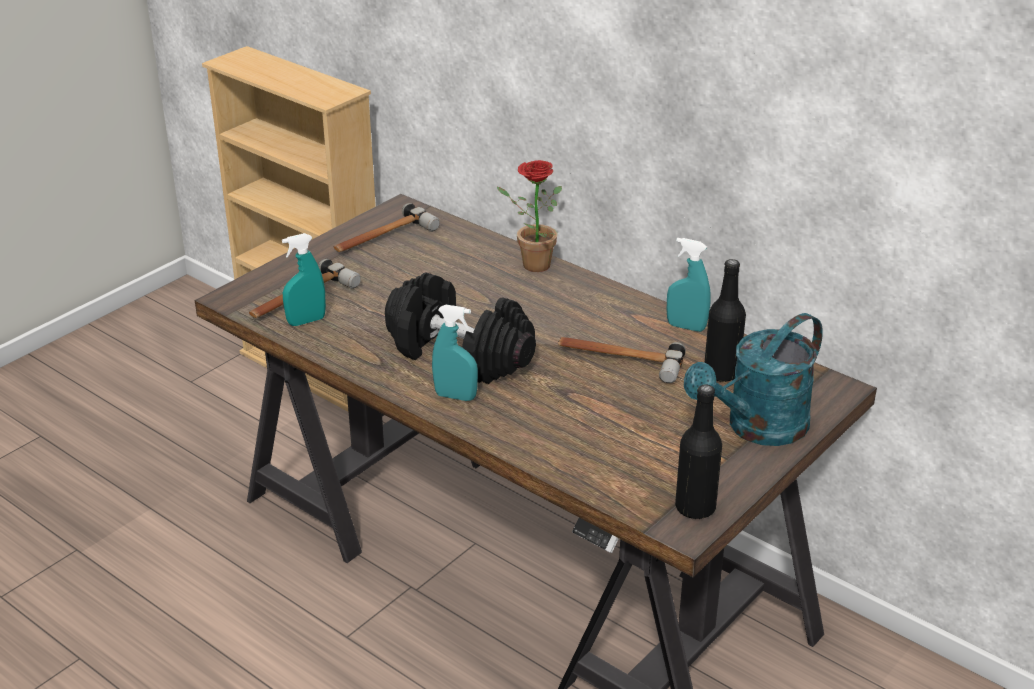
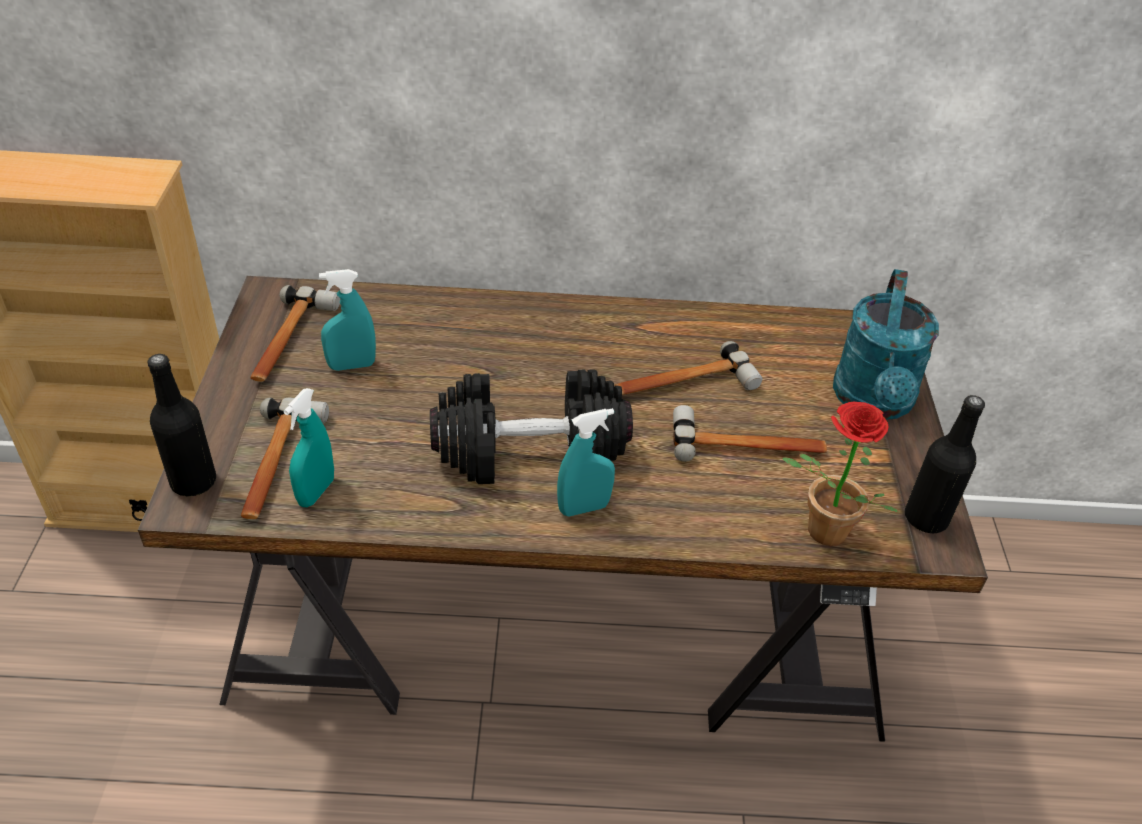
camera: 40 degrees left, 10 degrees up
(530, 264) = (481, 309): potted plant -> potted plant (819, 534)
(617, 412) = (747, 446): none -> hammer
(686, 327) = (698, 319): turquoise spray bottle -> turquoise spray bottle (352, 365)
(721, 373) = (782, 356): black bottle -> black bottle (193, 482)

